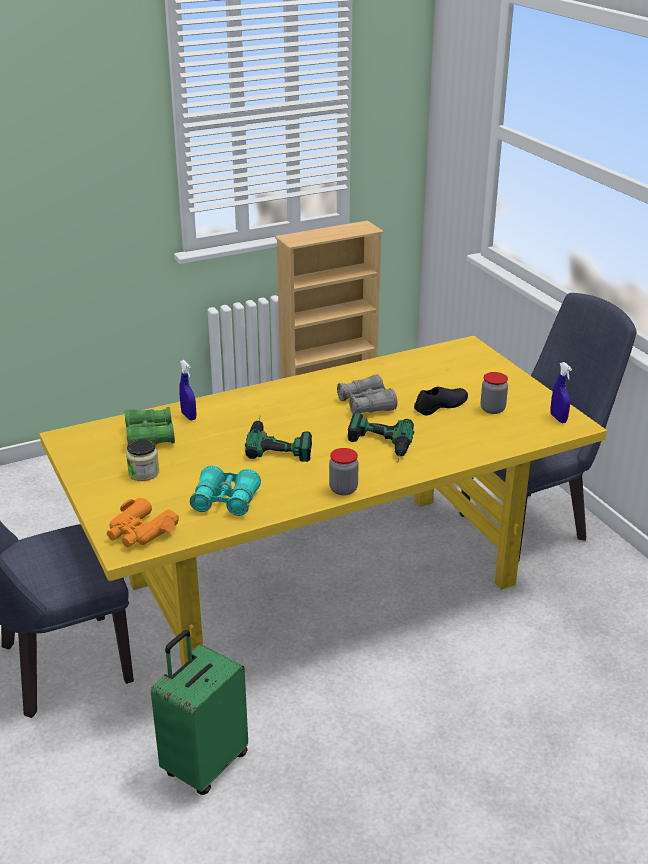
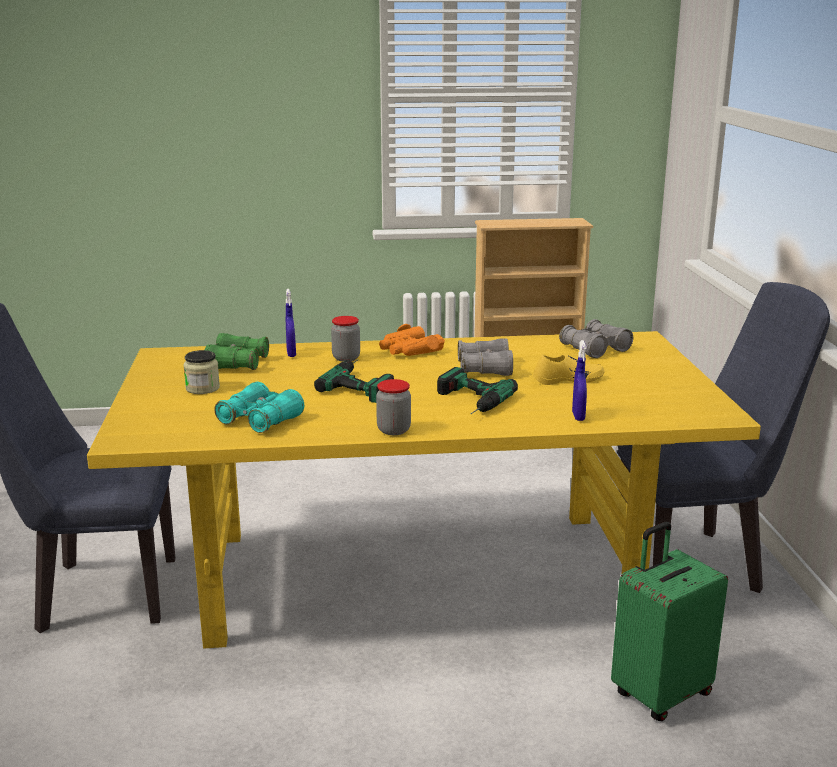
camera: 20 degrees right, 10 degrees down
(140, 532) = (150, 430): orange binoculars -> orange binoculars (409, 350)
(204, 764) = (171, 719): green suitcase -> green suitcase (660, 693)
(439, 365) = (595, 349): none -> grey binoculars
(440, 405) = (568, 379): black shoe -> yellow shoe
(492, 409) = (628, 390): jar -> jar (346, 358)
(558, 418) = (704, 407): blue spray bottle -> blue spray bottle (578, 416)

